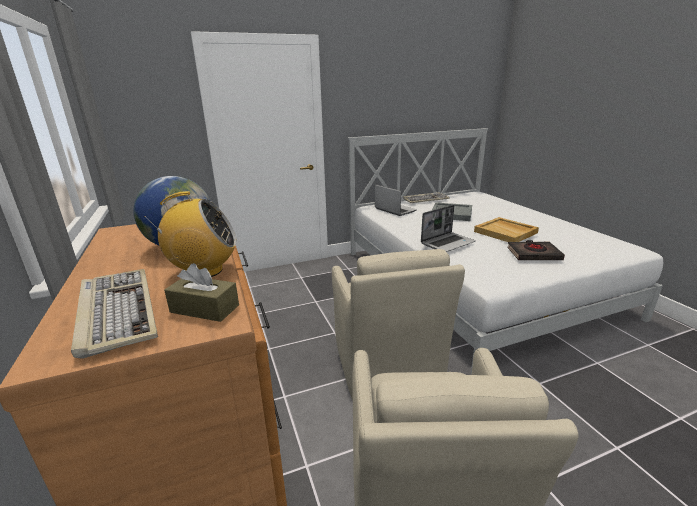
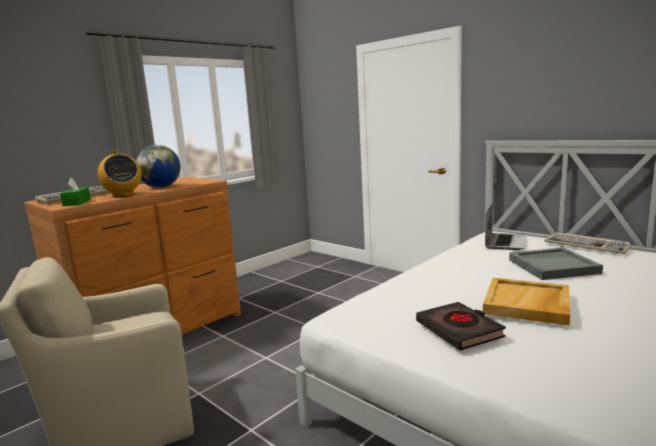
camera: 65 degrees right, 10 degrees down
(204, 309) = (77, 203): brown tissue box -> green tissue box
(386, 367) = (283, 367): beige armchair -> none
(447, 243) = (424, 280): laptop -> none

